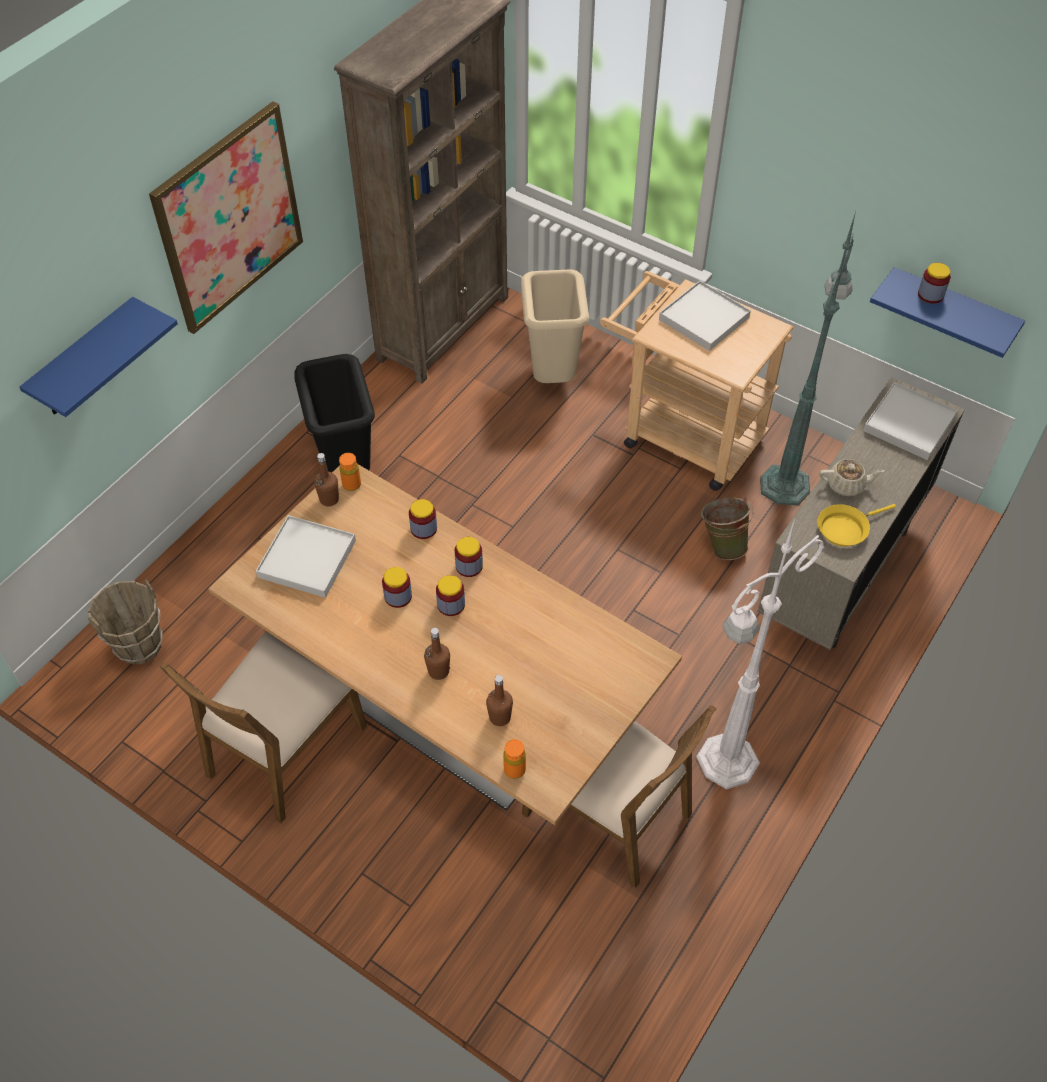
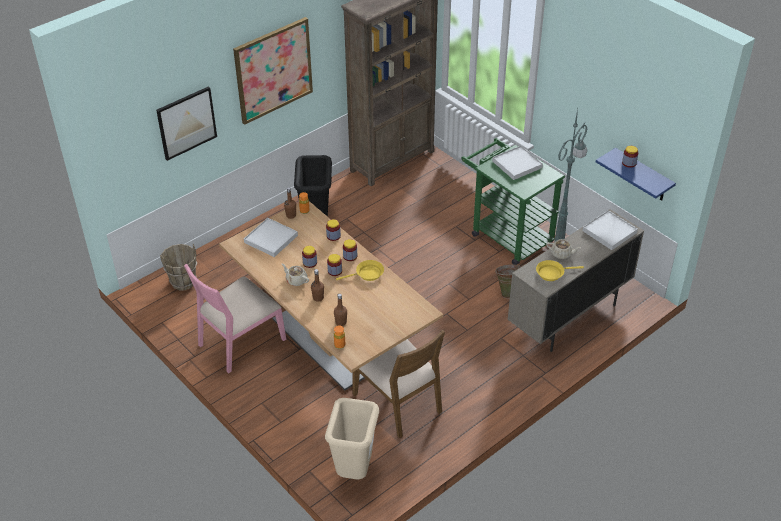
camera: 15 degrees right, 10 degrees down
(85, 360) = (186, 123): blue shelf -> picture
(283, 749) = (240, 341): brown chair -> pink chair
(384, 641) = (296, 280): none -> beige teapot
(514, 599) = (367, 274): none -> yellow frying pan
(552, 378) = (444, 195): beige trash can -> beige trash can (354, 472)
(682, 434) = (506, 235): beige cart -> green cart
(724, 762) = (469, 392): white floor lamp -> none

